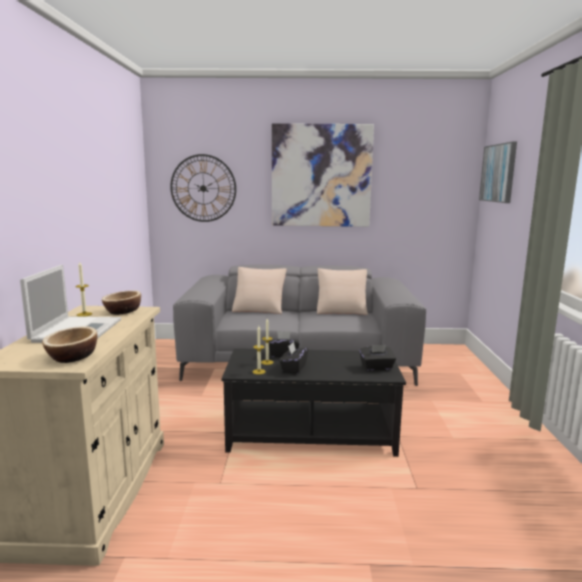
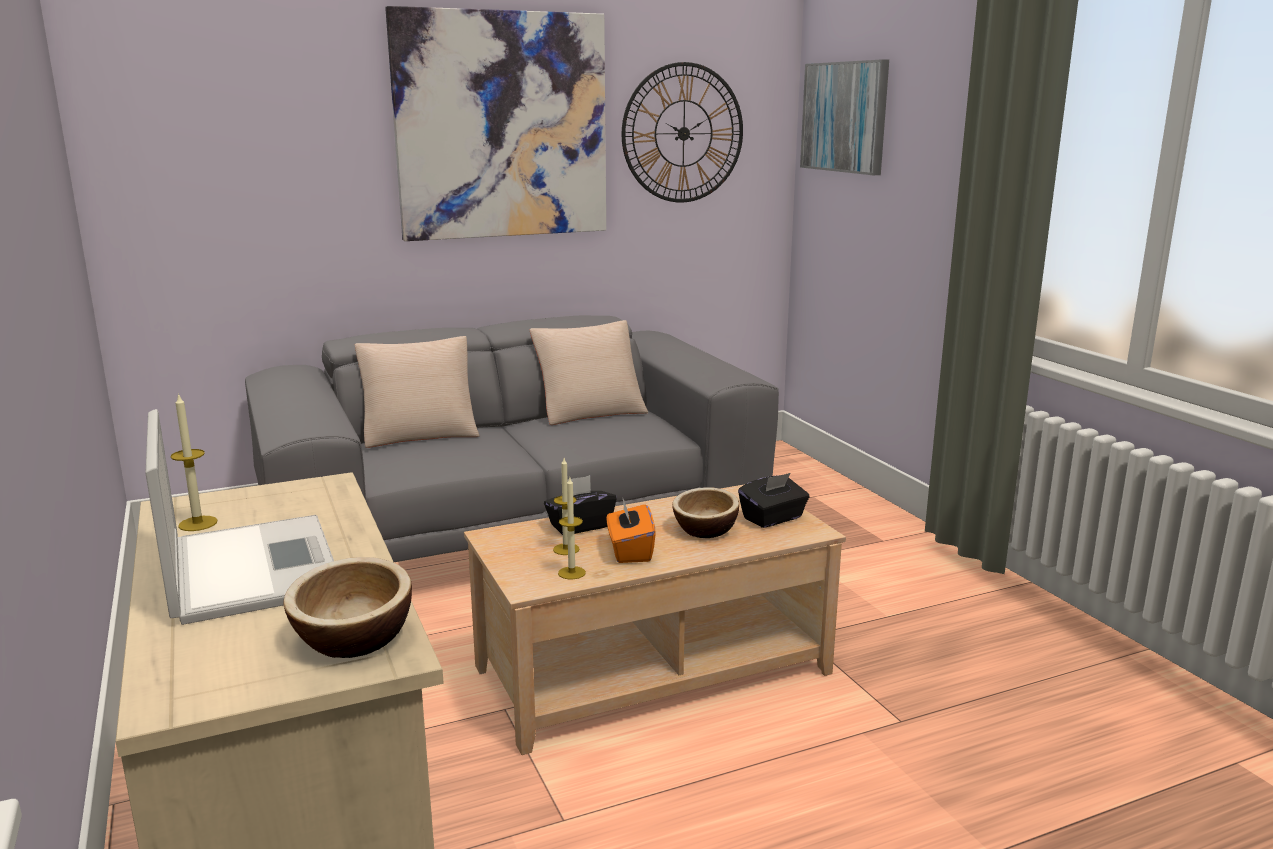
camera: 25 degrees left, 5 degrees up
(123, 312) = (286, 500): bowl -> bowl (705, 530)
(203, 188) = (228, 162): wall clock -> wall clock (683, 133)
(293, 368) = (630, 551): black tissue box -> orange tissue box
(311, 432) = (652, 668): black coffee table -> beige coffee table

